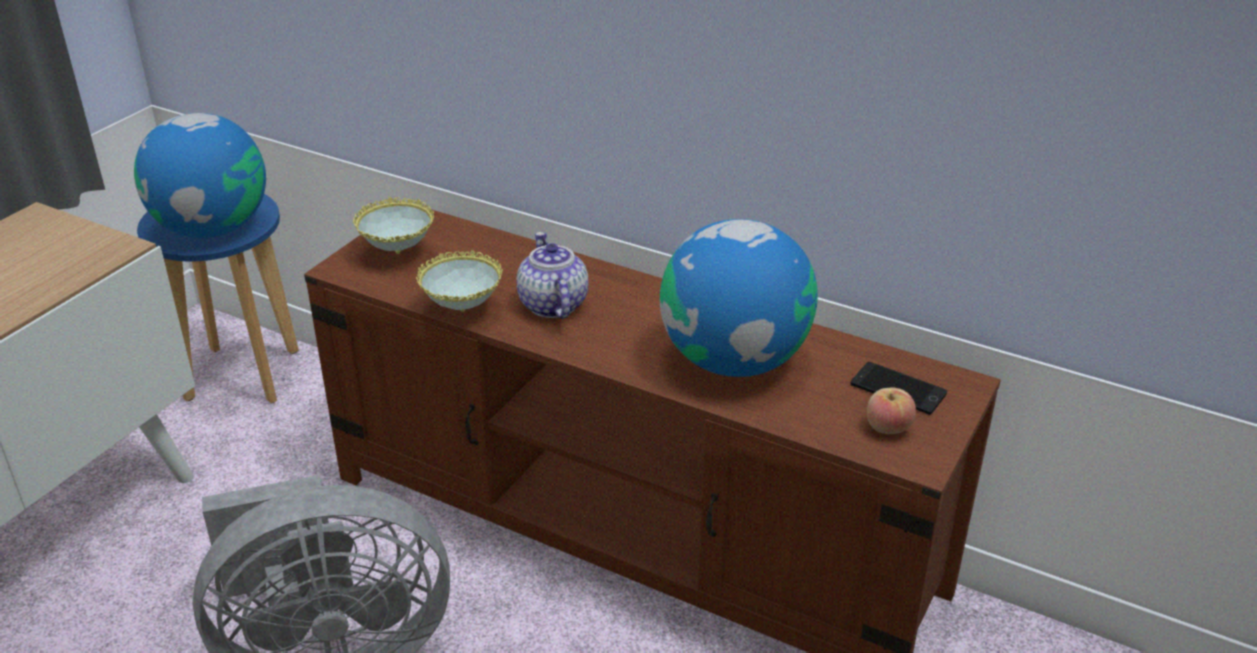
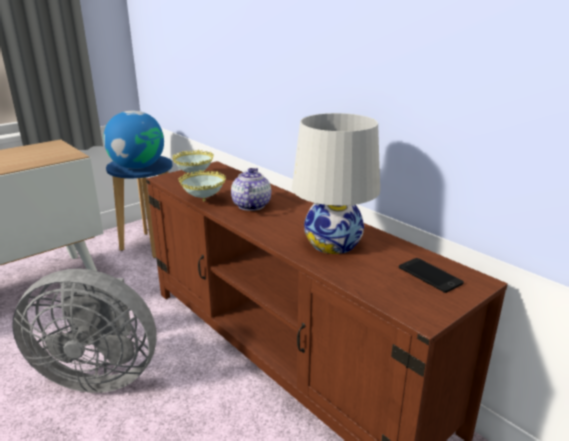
camera: 20 degrees right, 10 degrees down
(734, 359) = (333, 243): globe -> white table lamp
(887, 428) = (410, 294): apple -> none

